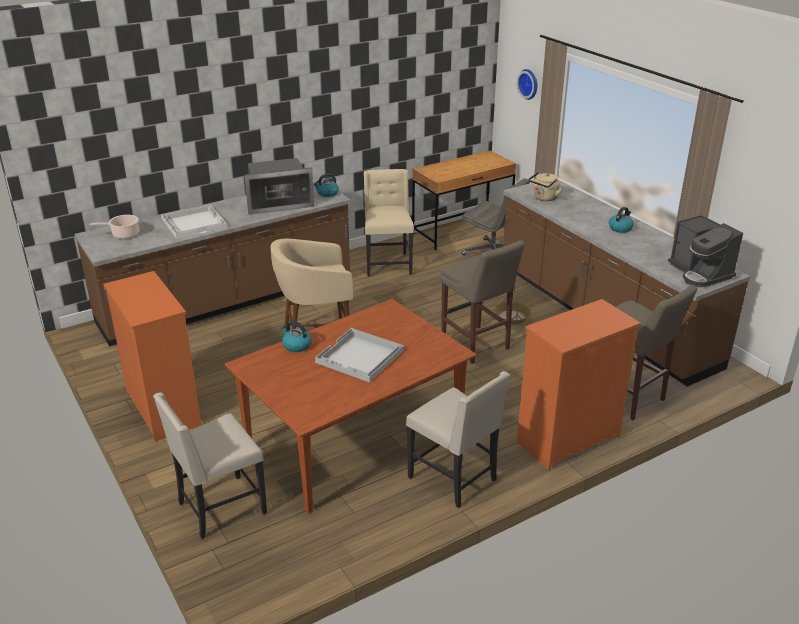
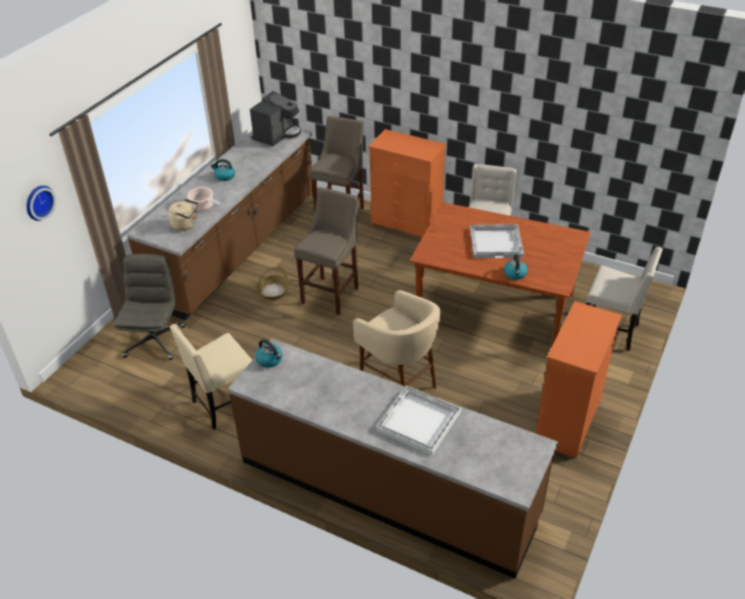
camera: 120 degrees left, 10 degrees up
(123, 235) = (491, 460): cooking pot -> cooking pot (203, 206)
(278, 203) = (321, 383): microwave -> none
(462, 231) = (110, 381): brown desk -> none

